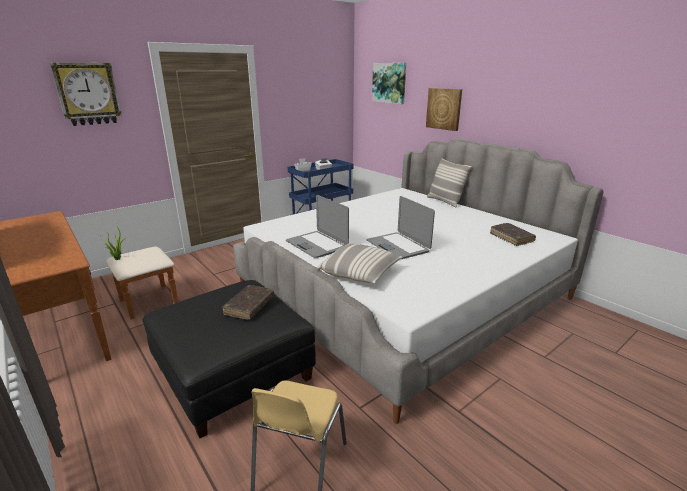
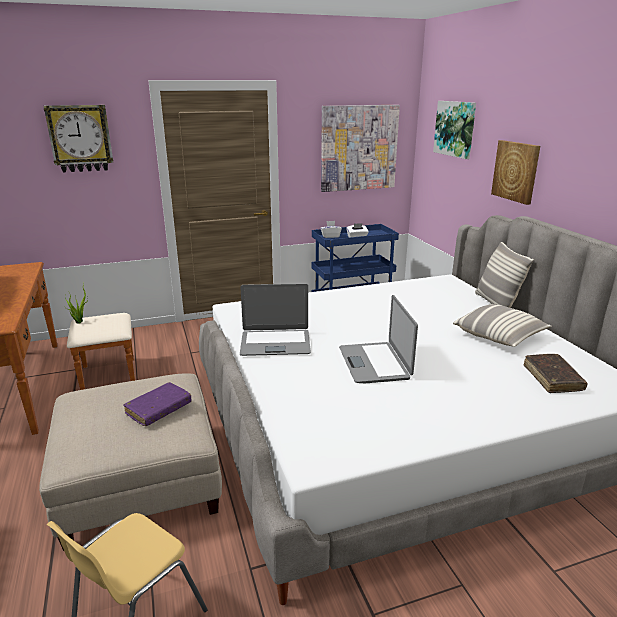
camera: 20 degrees right, 0 degrees up
(234, 373) = (141, 481): black ottoman -> beige ottoman
(249, 306) = (159, 409): brown book -> purple book
(316, 100) = (358, 148): none -> picture
(317, 245) = (275, 343): laptop -> laptop turned 75 degrees counterclockwise
(360, 273) = (295, 394): pillow -> pillow (499, 336)

